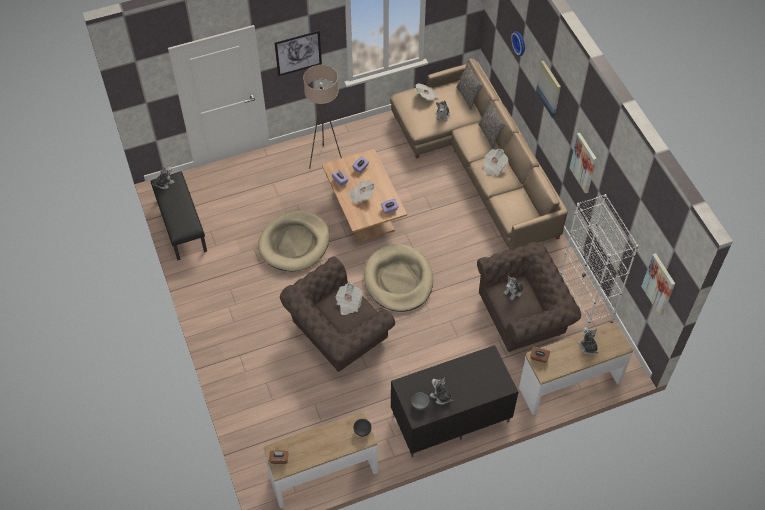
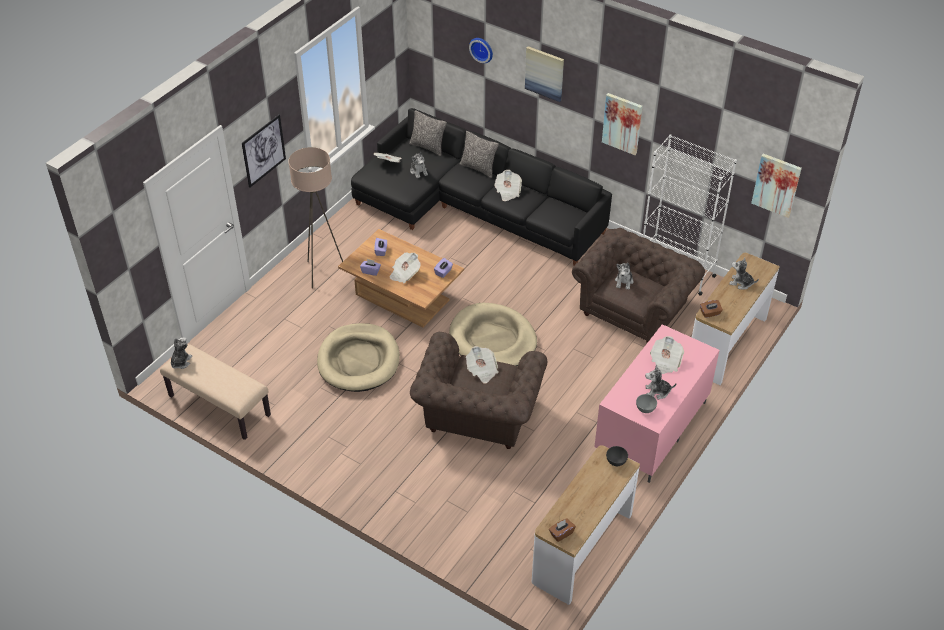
camera: 35 degrees left, 10 degrees down
(181, 225) = (218, 406): black bench -> beige bench
(450, 418) = (652, 430): black tv stand -> pink tv stand
(468, 377) = (665, 362): none -> newspaper
(477, 162) = (473, 207): beige sofa -> black sofa

